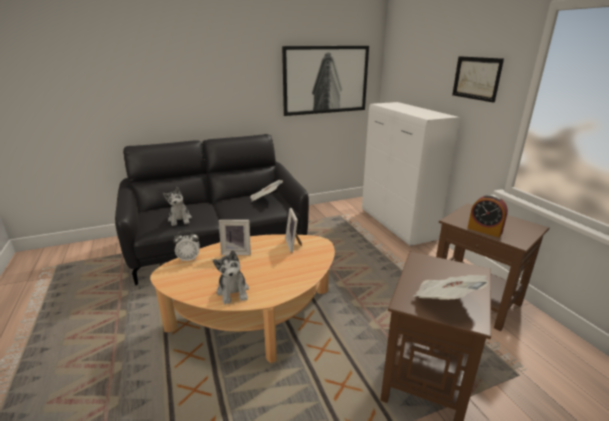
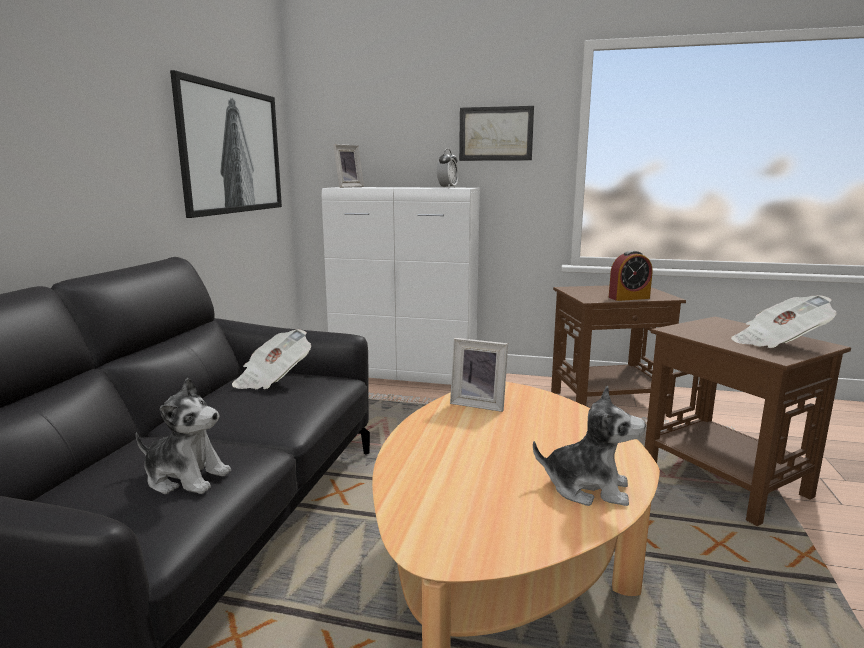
camera: 55 degrees left, 10 degrees down
(189, 259) = (406, 506): alarm clock -> alarm clock (447, 188)
(236, 252) = (441, 451): picture frame -> picture frame (347, 187)

